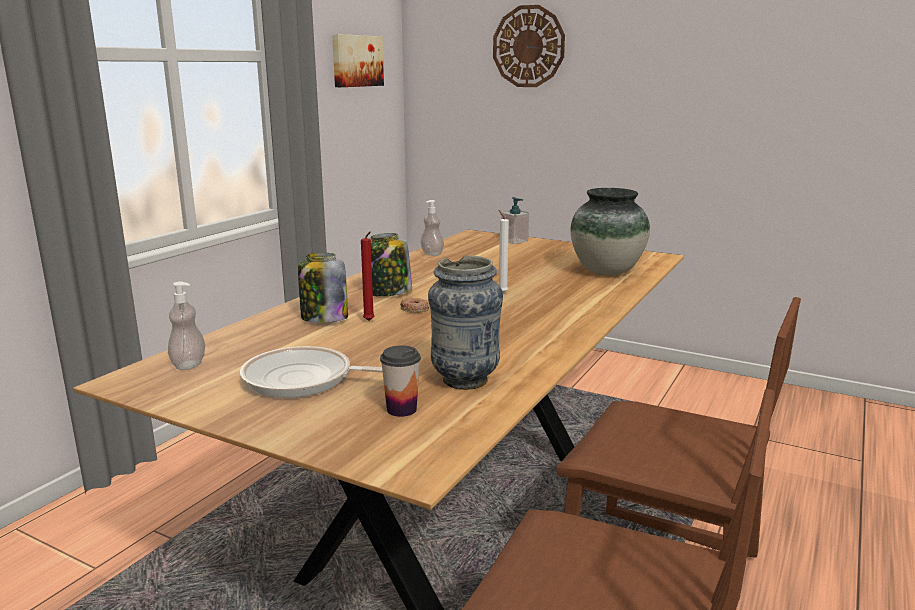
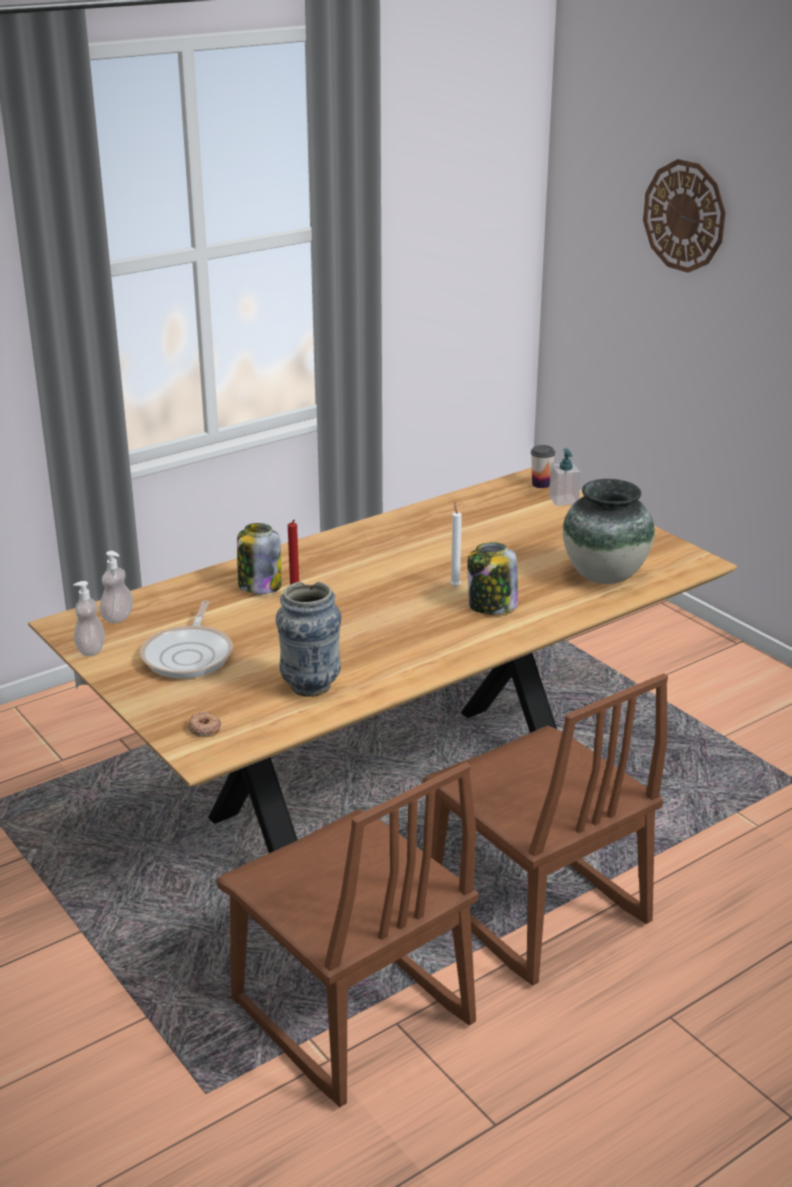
camera: 25 degrees right, 10 degrees up
(304, 380) = (190, 655): frying pan -> frying pan turned 120 degrees counterclockwise
(356, 61) = (461, 212): picture -> none
(389, 292) = (346, 562): jar -> jar (491, 606)
(401, 409) = (236, 702): cup -> cup (541, 484)
(414, 309) = (349, 591): donut -> donut (204, 728)
(432, 254) = (447, 507): soap dispenser -> soap dispenser (91, 650)

